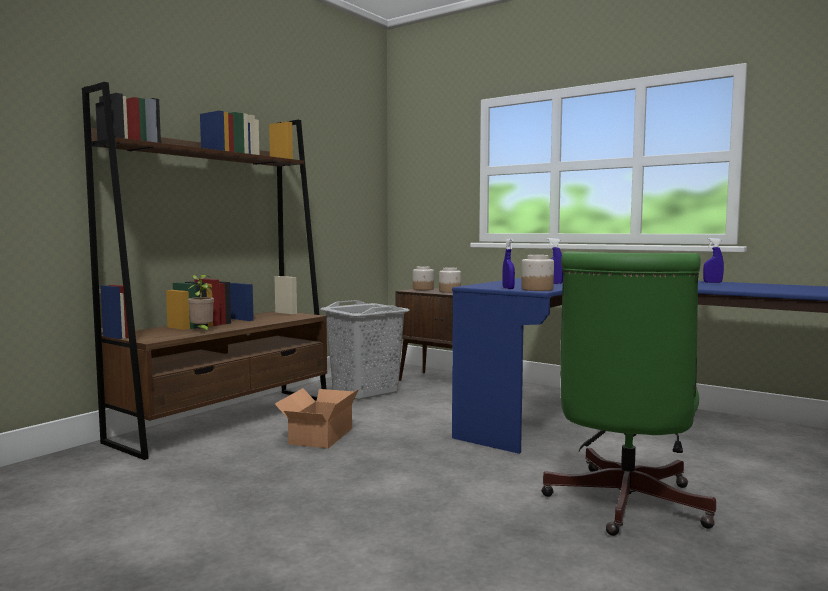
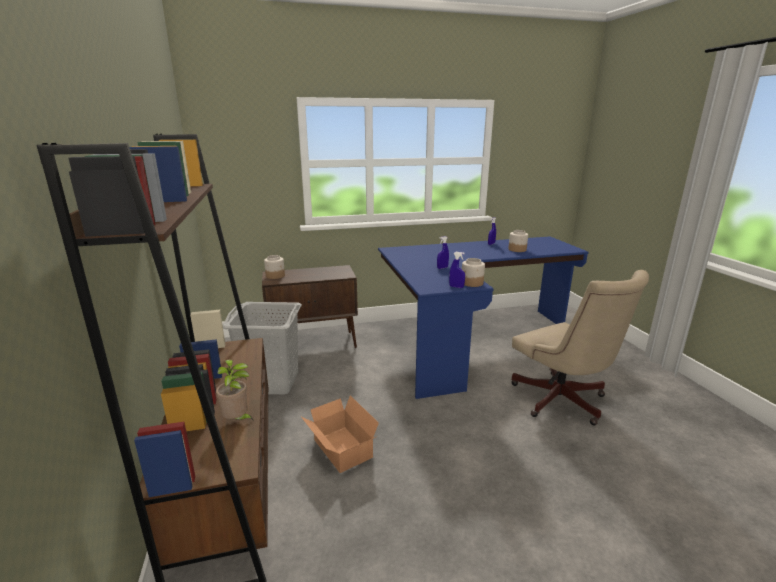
camera: 50 degrees left, 15 degrees up
(450, 291) = (305, 274): jar -> jar (517, 249)
(622, 506) = (562, 402): green office chair -> beige office chair

